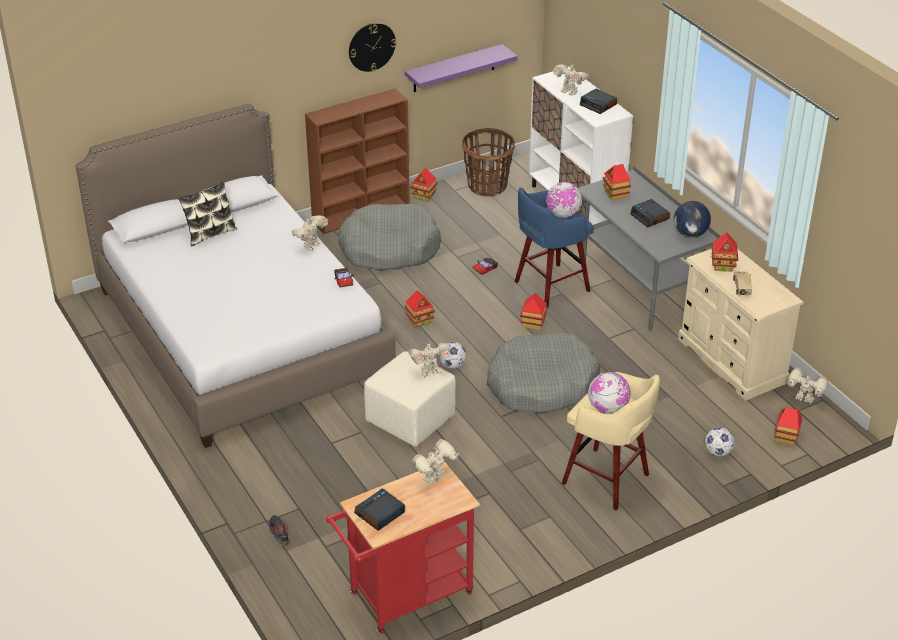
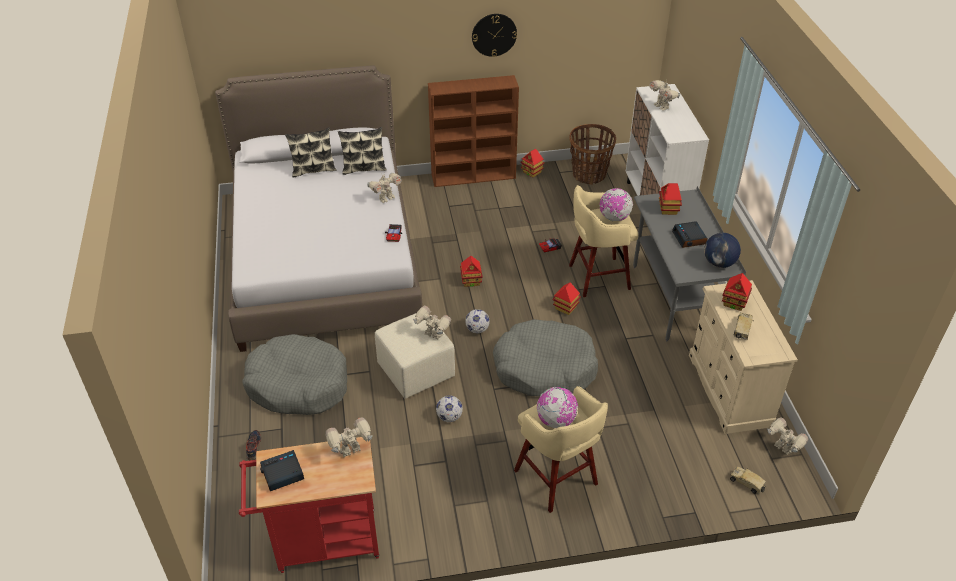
camera: 20 degrees right, 5 degrees up
(267, 220) = (364, 168): none -> pillow
(389, 248) = (480, 211): grey dog bed -> grey dog bed (298, 384)
(430, 371) = (432, 335): toy robot -> toy robot turned 150 degrees counterclockwise
(454, 68) = (572, 67): purple shelf -> none
(549, 287) = (597, 277): blue stool -> beige stool
(598, 105) = (682, 123): alarm clock -> none
(718, 452) = (673, 480): football -> football (449, 417)
(786, 437) = (747, 483): toy house -> toy truck

